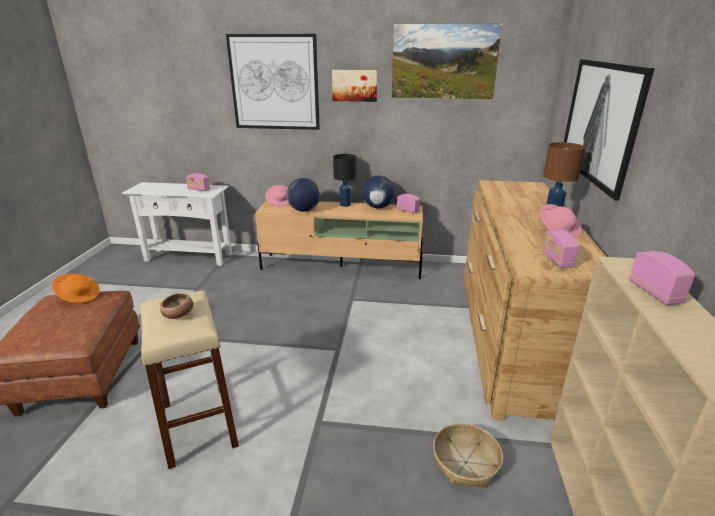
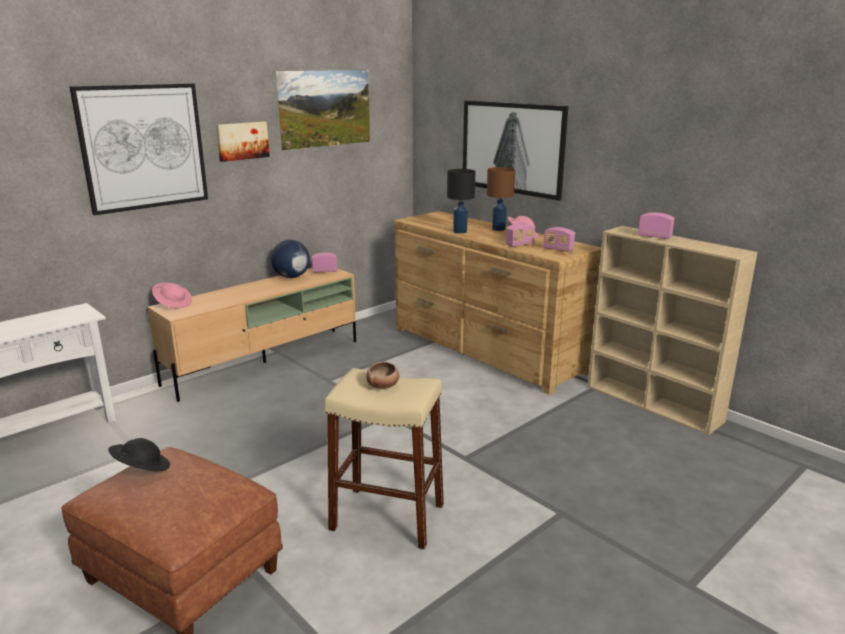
camera: 50 degrees left, 5 degrees down
(79, 296) = (141, 469): orange hat -> black hat
(199, 189) = (58, 318): radio -> radio (520, 245)
(304, 210) = (224, 302): globe -> none
(345, 204) = (253, 284): black table lamp -> black table lamp (460, 231)
(465, 462) = (572, 420): basket -> none

